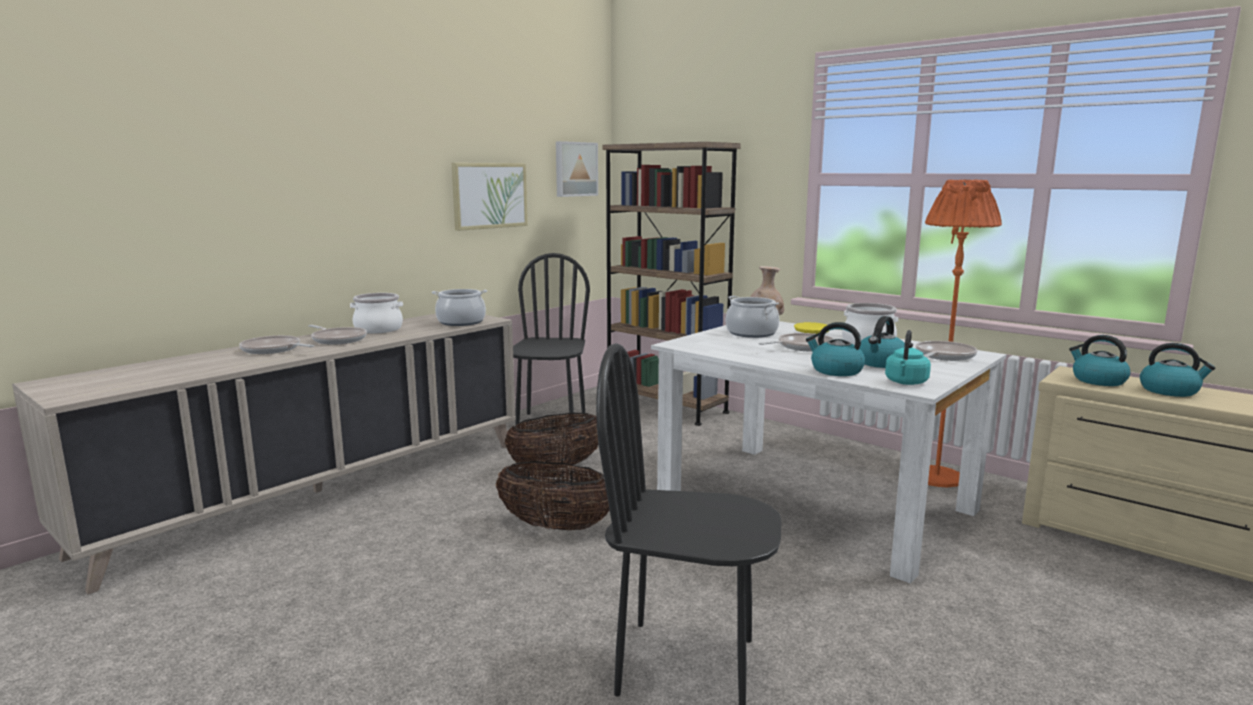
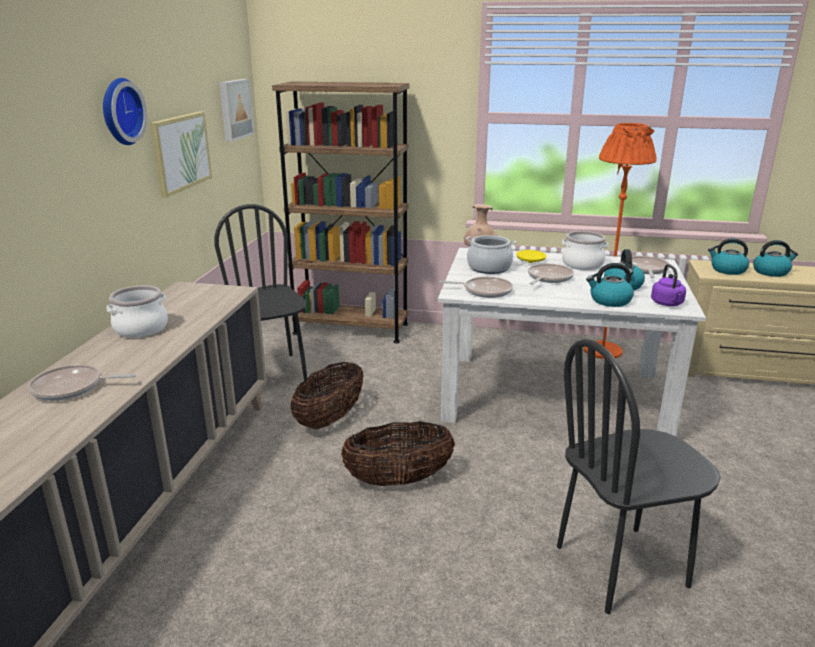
camera: 30 degrees left, 10 degrees up
(337, 339) = (121, 354): frying pan -> frying pan (484, 291)
(414, 147) = (119, 111): none -> wall clock
(461, 322) = (213, 300): cooking pot -> none
(906, 382) = (667, 304): turquoise kettle -> purple kettle

